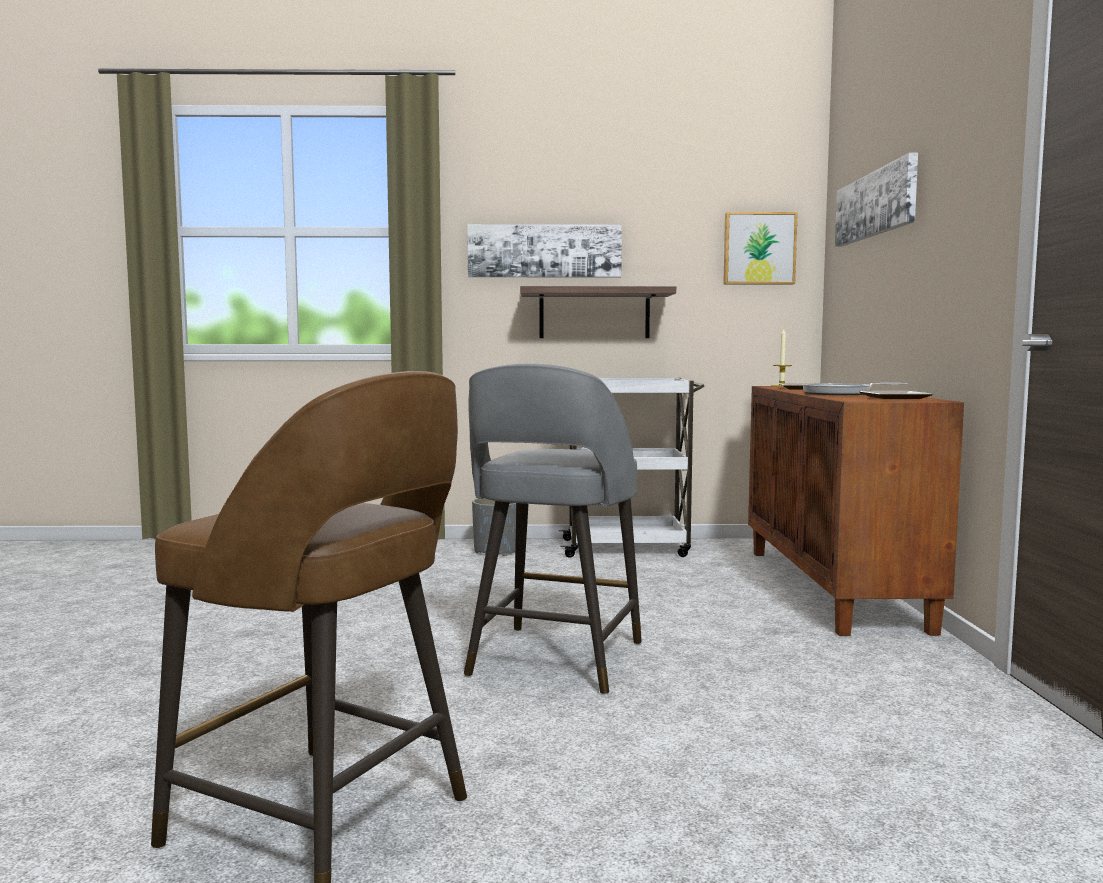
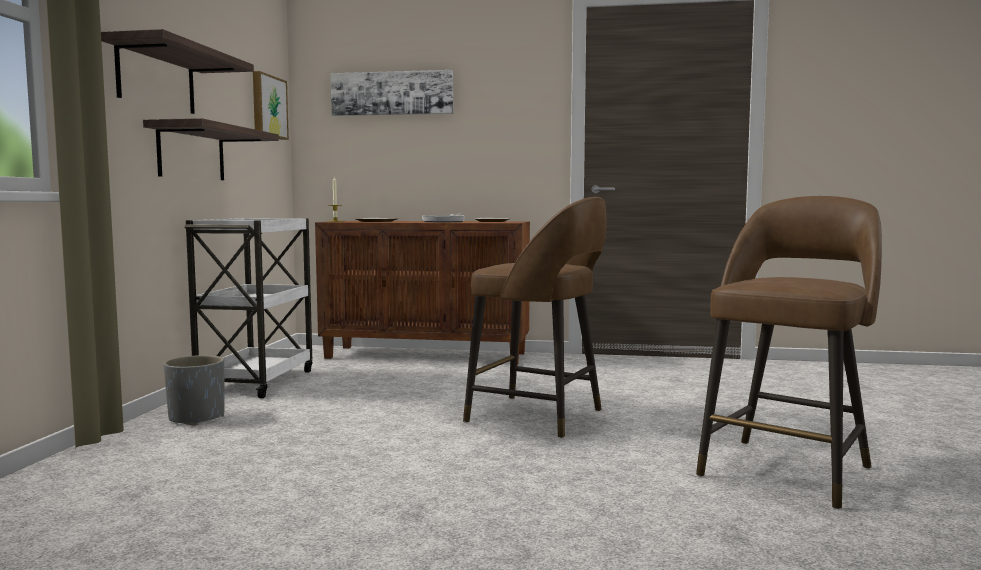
camera: 80 degrees left, 0 degrees up
(544, 251) = (156, 78): picture -> shelf
(554, 660) = (538, 416): grey stool -> brown stool

